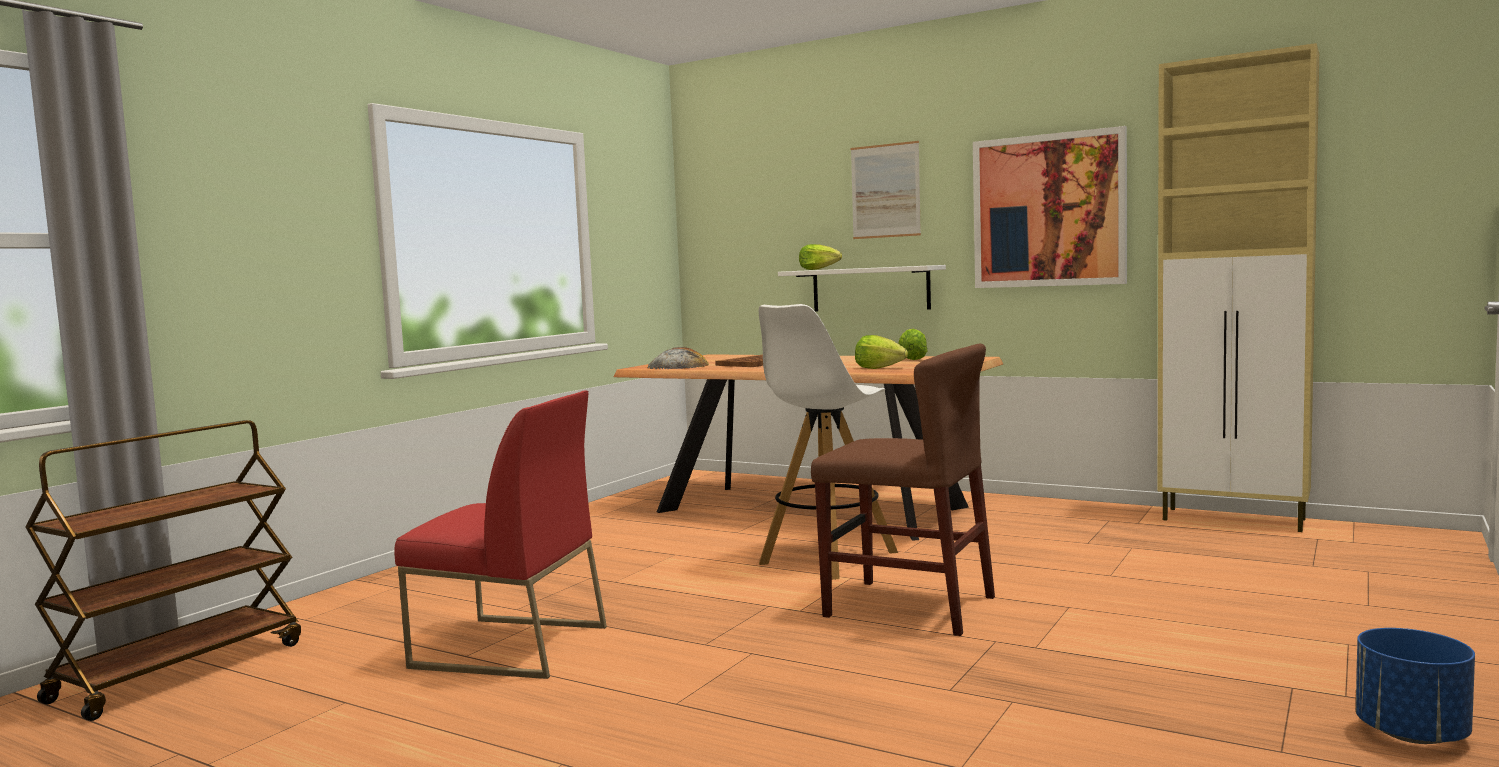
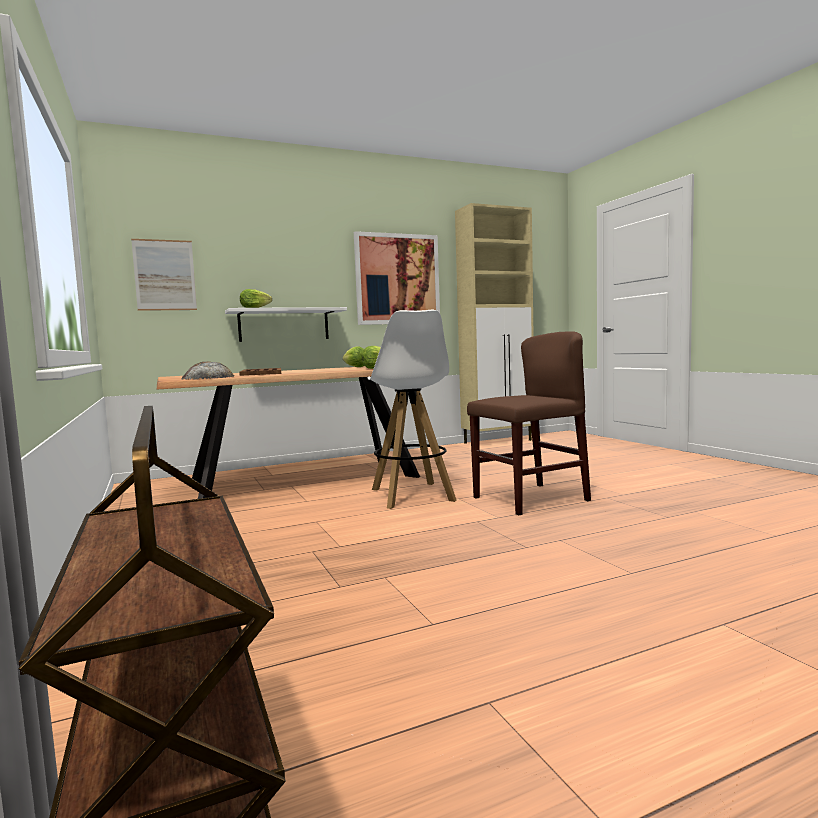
camera: 55 degrees left, 0 degrees up
(508, 647) = (437, 604): red chair -> none
(885, 191) = (293, 256): picture -> picture (165, 275)
(1411, 734) = (770, 478): blue planter -> none

